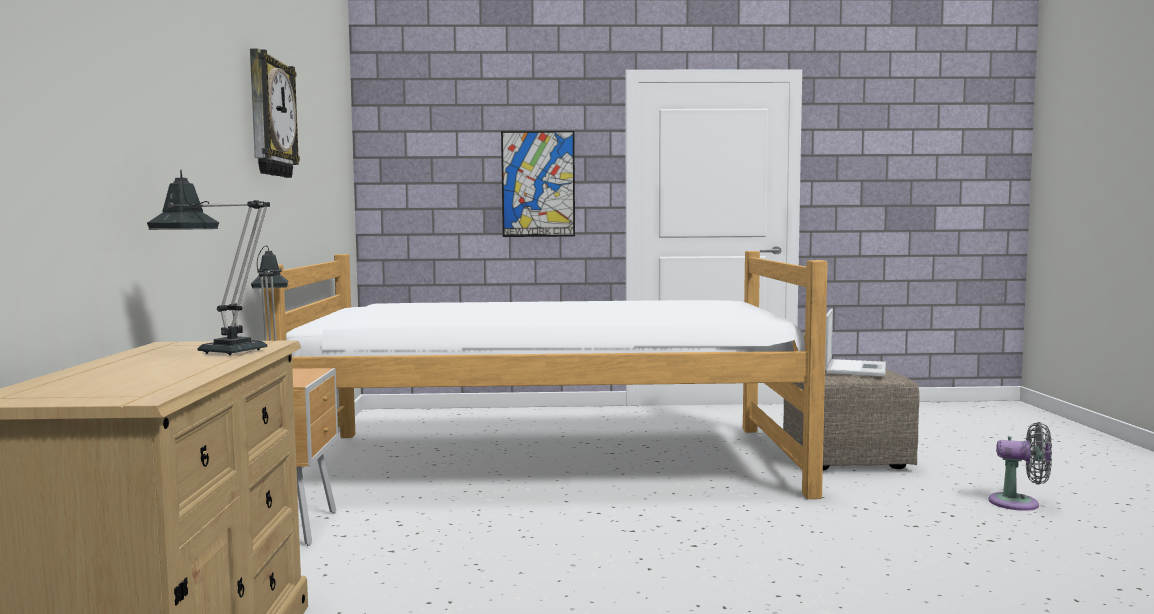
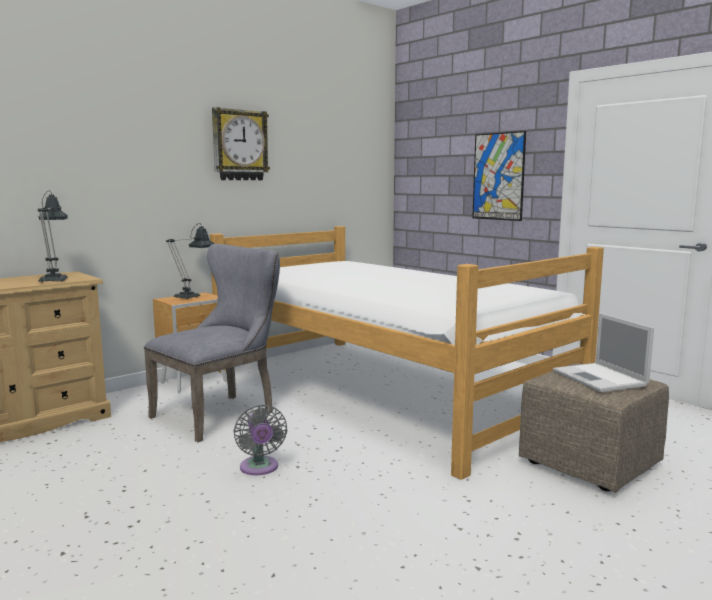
camera: 50 degrees right, 5 degrees up
(453, 541) = (221, 413): none -> grey chair
(854, 368) = (600, 378): laptop -> laptop turned 90 degrees clockwise
(1019, 503) = (616, 565): grey fan -> grey fan (259, 468)

